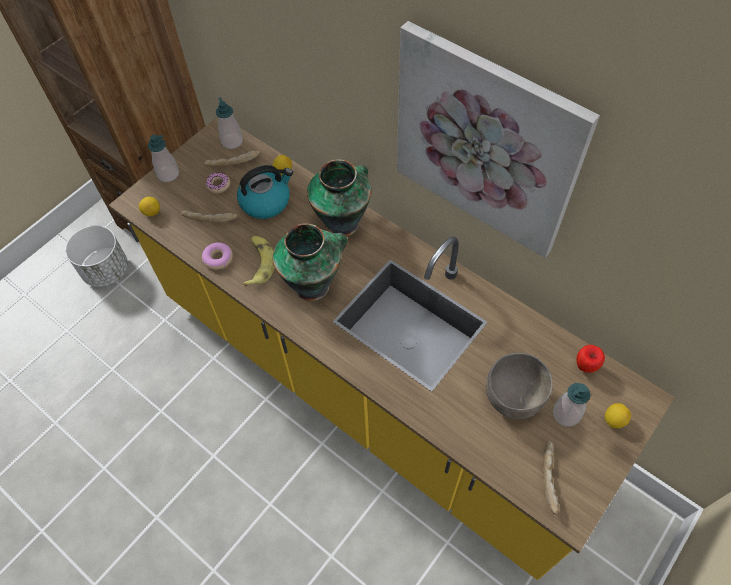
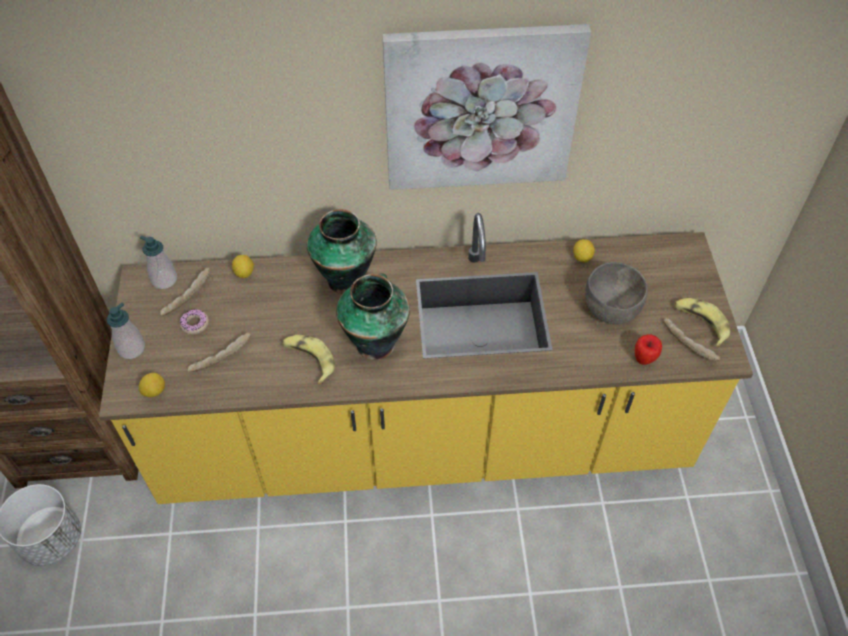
camera: 45 degrees left, 5 degrees down
(218, 258) = (267, 383): donut -> none
(266, 201) = (257, 307): kettle -> none
(566, 414) = (654, 294): soap dispenser -> none
(580, 470) = (700, 323): none -> banana
(585, 367) = (632, 254): apple -> apple (644, 360)
(614, 420) = (685, 274): lemon -> lemon (582, 257)

